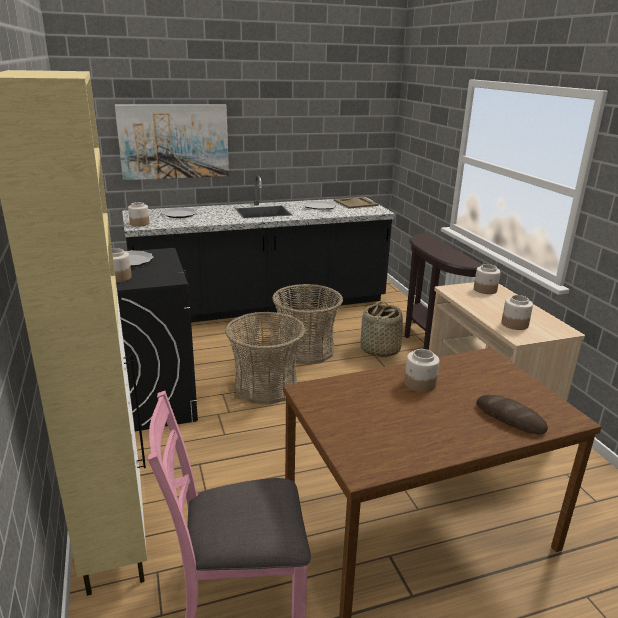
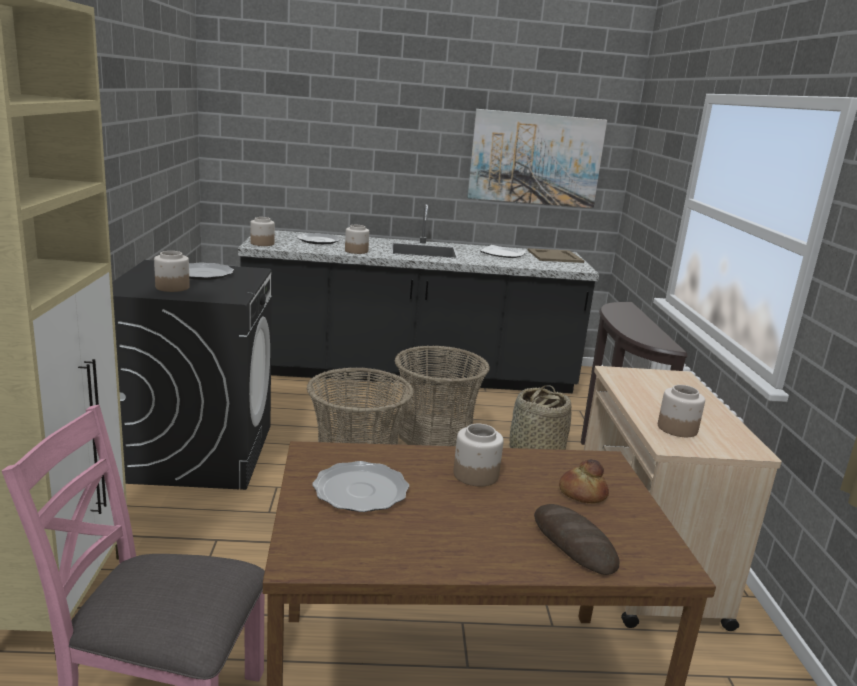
camera: 15 degrees right, 5 degrees down
(174, 141) = (329, 152): picture -> picture (535, 159)
(359, 411) = (361, 490): none -> plate
(485, 290) = (667, 381): jar -> jar (356, 251)
(490, 382) = (582, 493): none -> bread

